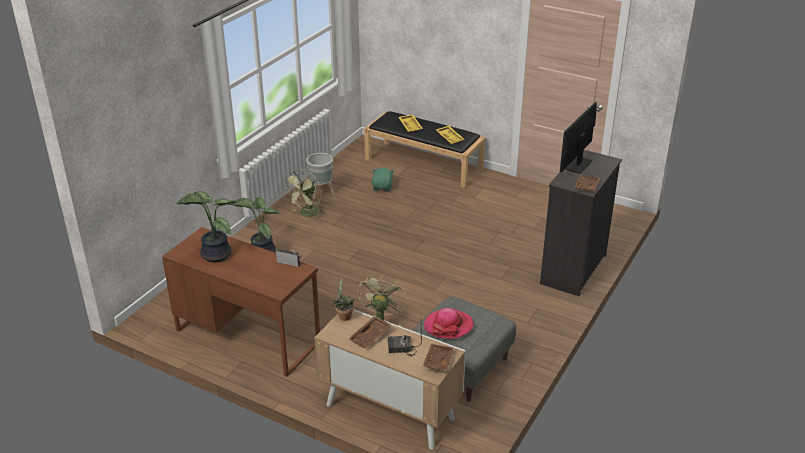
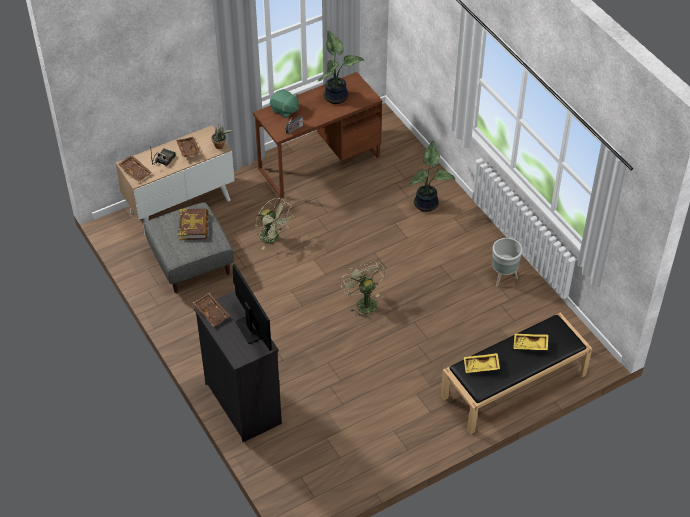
camera: 120 degrees right, 15 degrees up
(307, 214) = (471, 253): green fan -> green fan (363, 302)
(382, 187) = (485, 329): green plush toy -> green plush toy (284, 110)
(448, 326) = (194, 226): hat -> book

